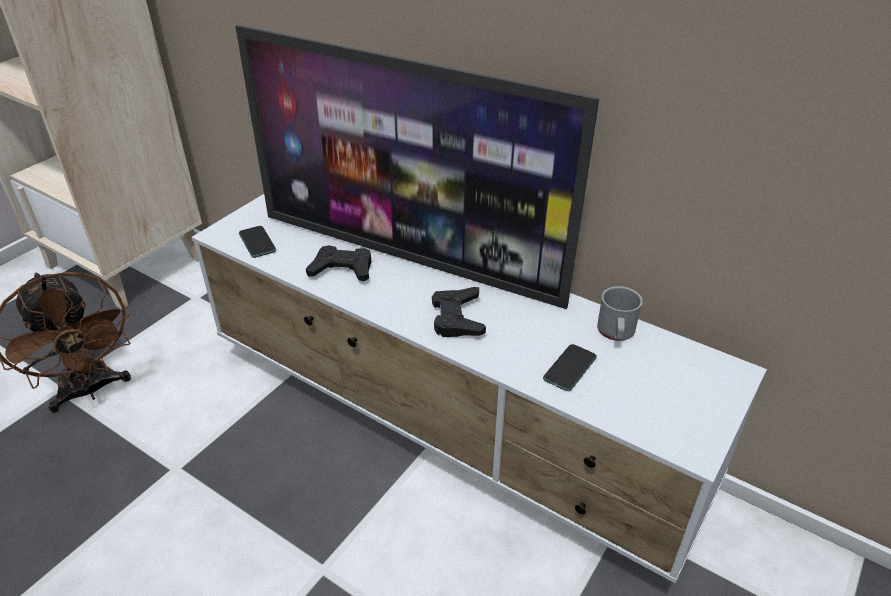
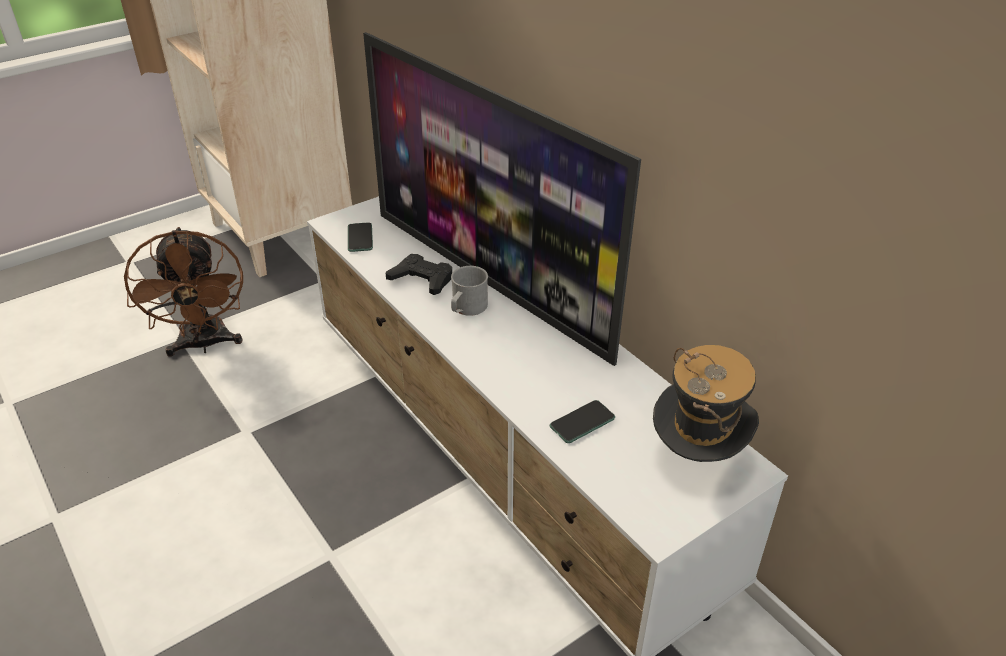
camera: 20 degrees right, 0 degrees up
(457, 318) = (502, 349): black game controller -> none
(616, 333) = (650, 401): grey mug -> grey mug (467, 308)
(686, 374) = (697, 458): none -> hat

